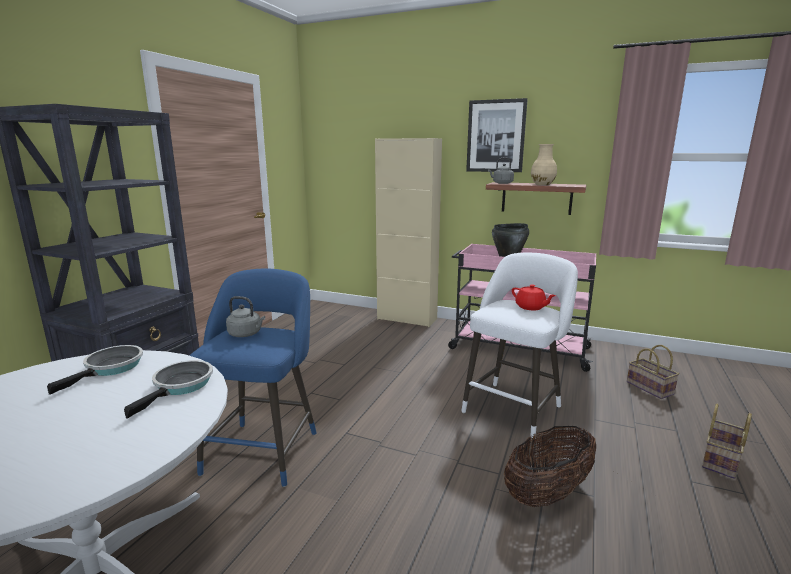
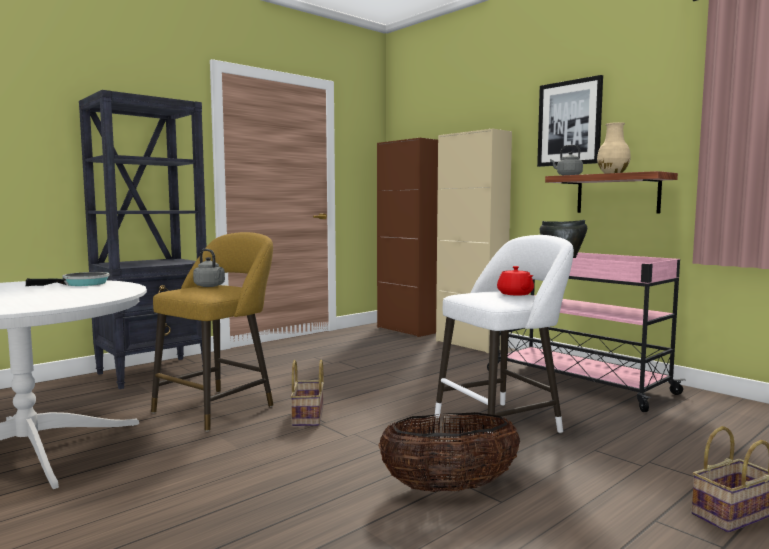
camera: 25 degrees right, 10 degrees down
(181, 386) = (106, 292): frying pan -> none
(264, 449) = (219, 407): blue stool -> yellow stool
(340, 309) = (406, 330): none -> brown cabinet
(651, 388) = (723, 440): basket -> basket (309, 417)

